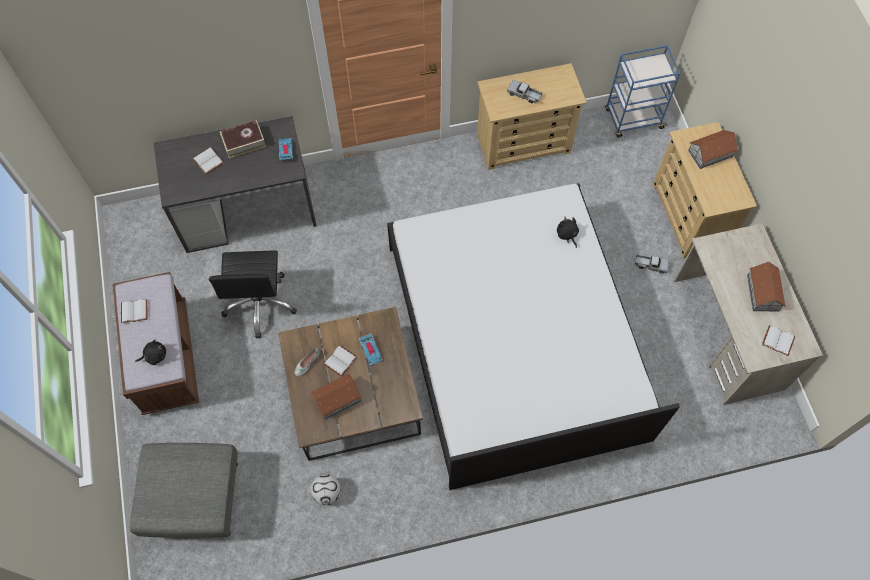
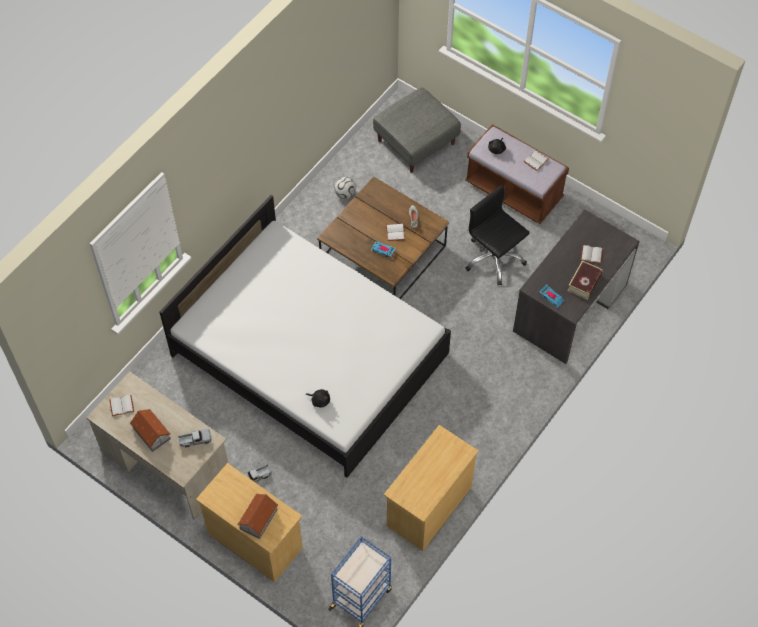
camera: 140 degrees right, 5 degrees down
(336, 399) = (376, 212): toy house -> none
(524, 95) = (434, 465): toy truck -> toy truck (195, 440)

